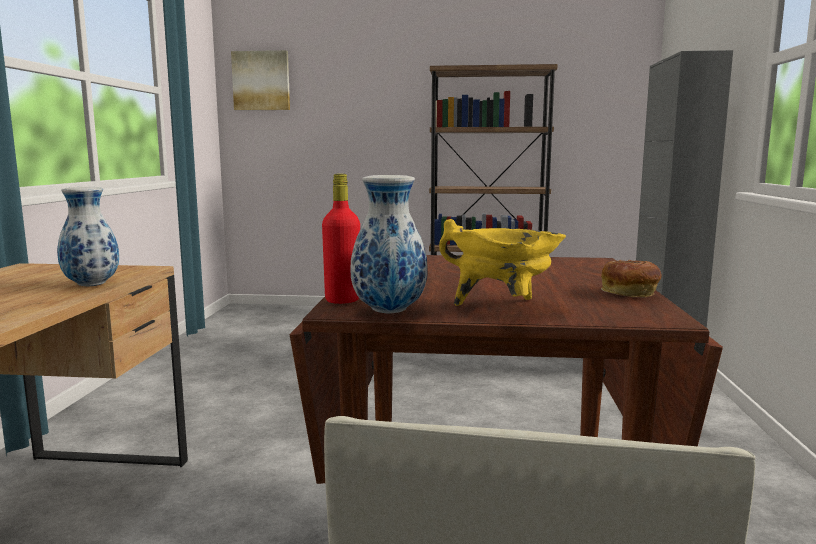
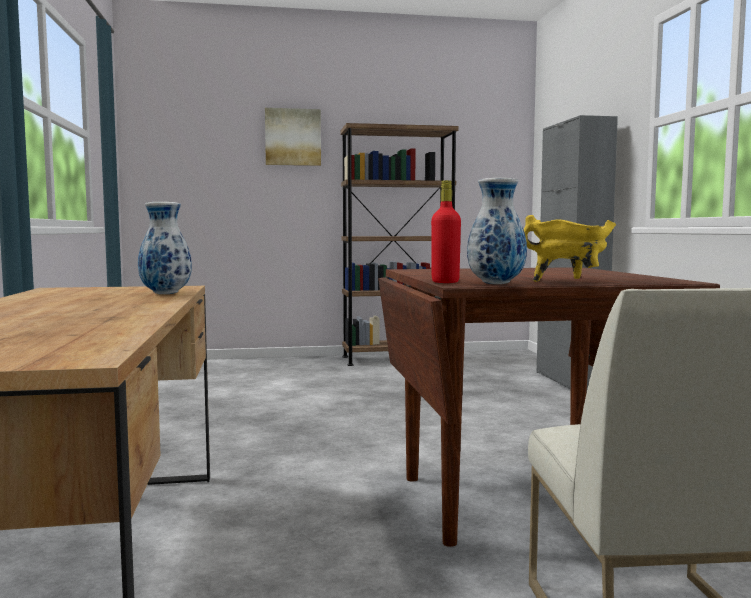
camera: 15 degrees left, 5 degrees down
(261, 81) = (167, 132): picture -> picture (293, 137)
(629, 293) = (636, 276): bread -> none

